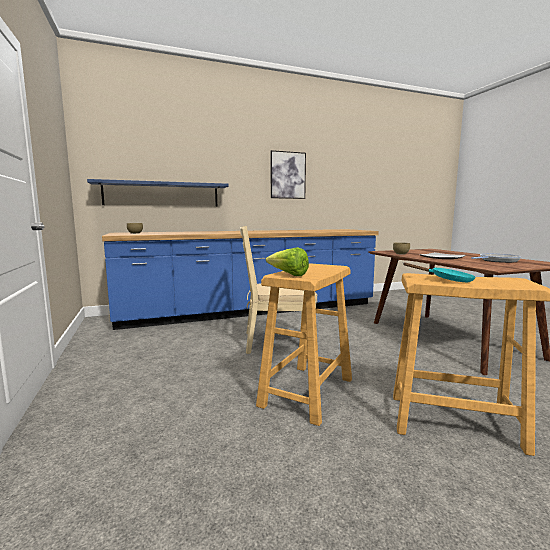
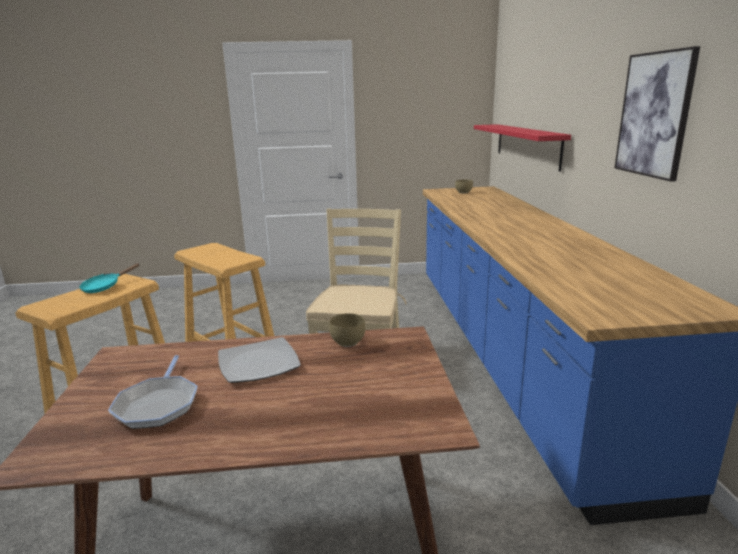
camera: 105 degrees right, 10 degrees up
(162, 194) = (526, 145): blue shelf -> red shelf
(288, 275) = (205, 247): lettuce -> none

